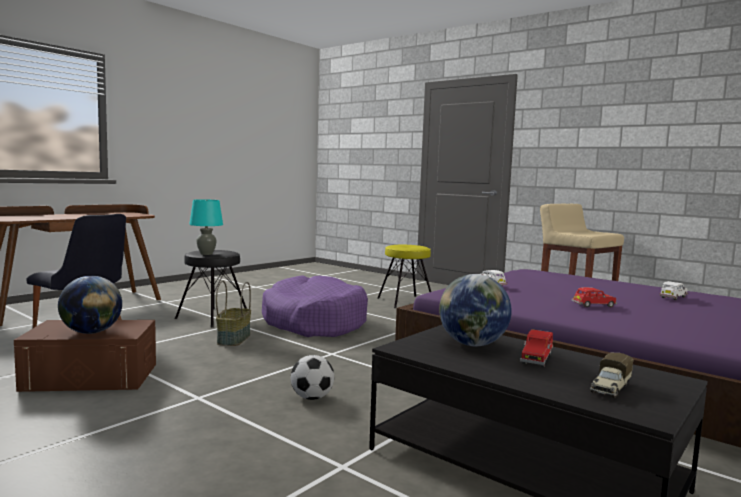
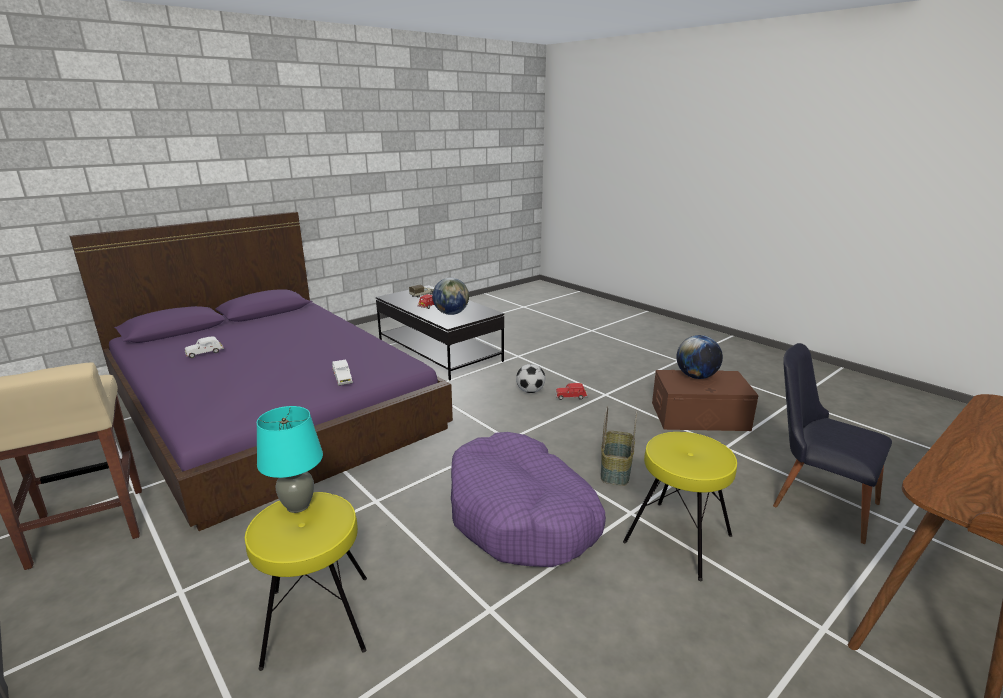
camera: 170 degrees left, 15 degrees up
(206, 254) = (691, 439): turquoise table lamp -> turquoise table lamp (298, 505)
(212, 317) = (678, 539): black stool -> yellow stool
(593, 305) = (308, 344): red toy car -> red toy car (571, 397)

